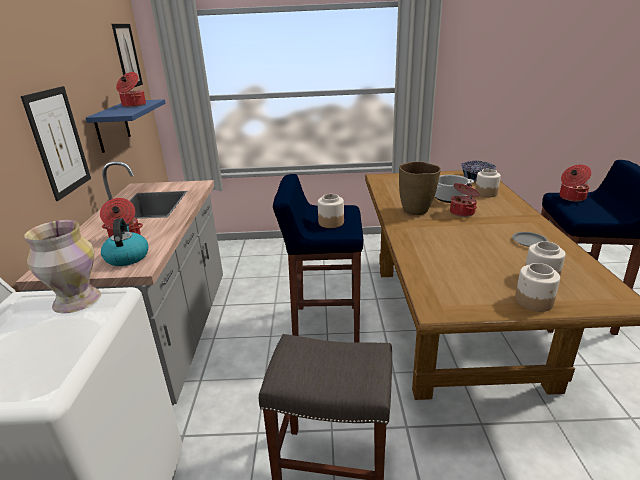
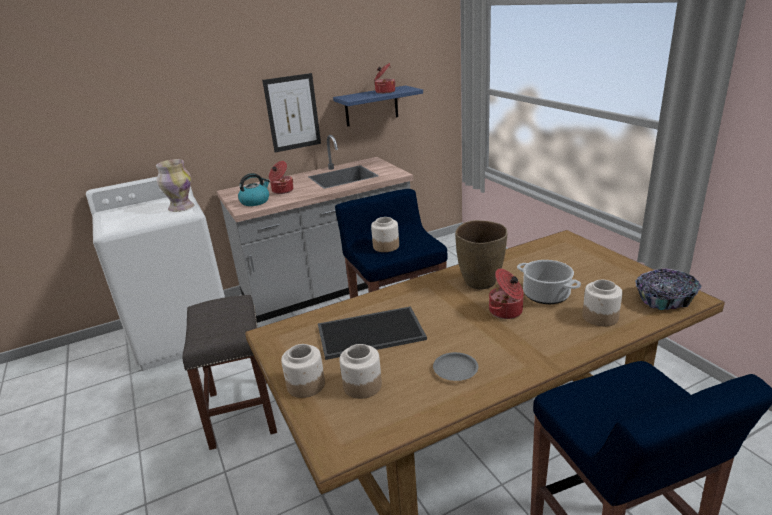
camera: 65 degrees right, 0 degrees up
(127, 56) = (425, 44): picture -> none
(465, 261) = (370, 334): none -> tray
(571, 197) = (642, 384): cooking pot -> none

